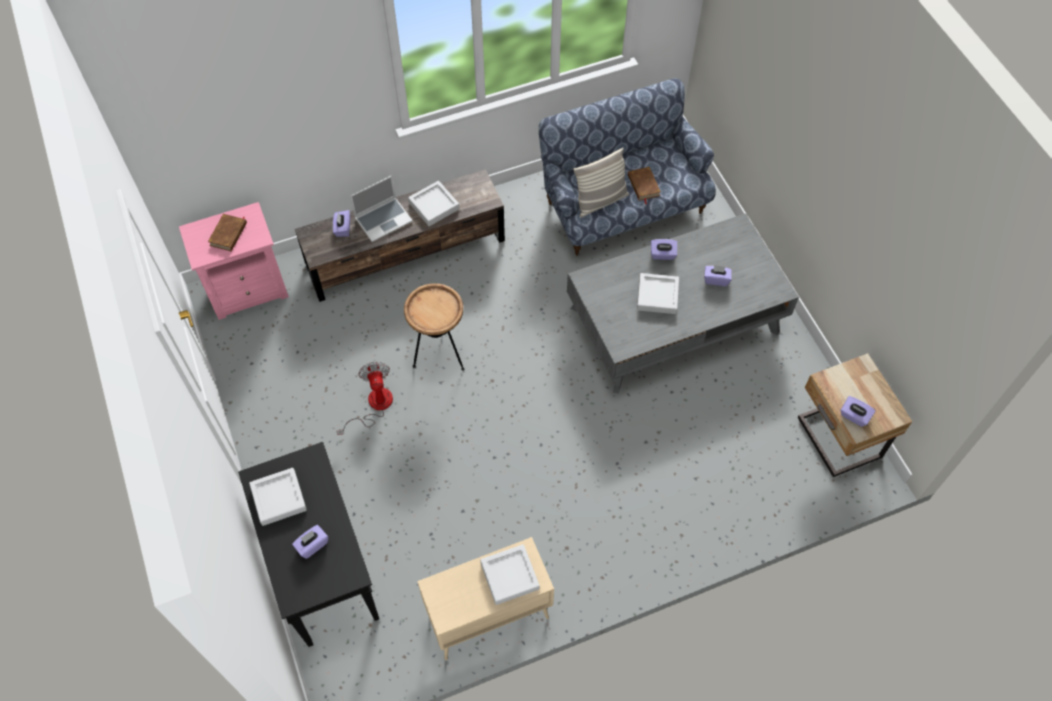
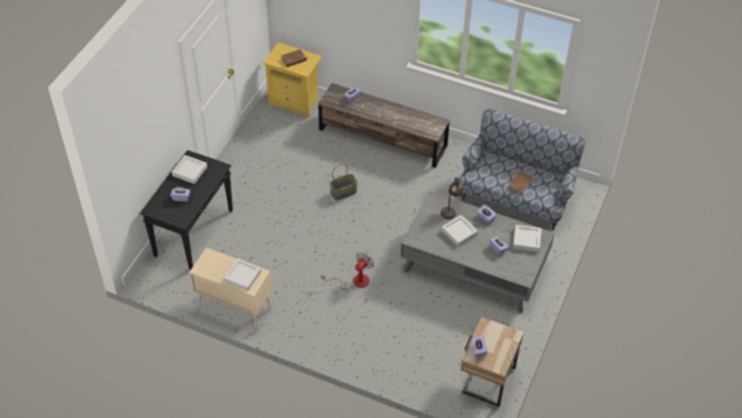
camera: 45 degrees right, 10 degrees down
(248, 289) = (295, 101): pink nightstand -> yellow nightstand
(374, 406) = (290, 189): fan -> fan (354, 281)
(384, 219) = (375, 107): laptop -> none
(434, 206) = (404, 118): grey tray -> grey tray (526, 240)
(440, 355) = (343, 192): brown side table -> basket
(600, 201) = (489, 174): pillow -> none
(617, 275) = (451, 209): none -> table lamp

